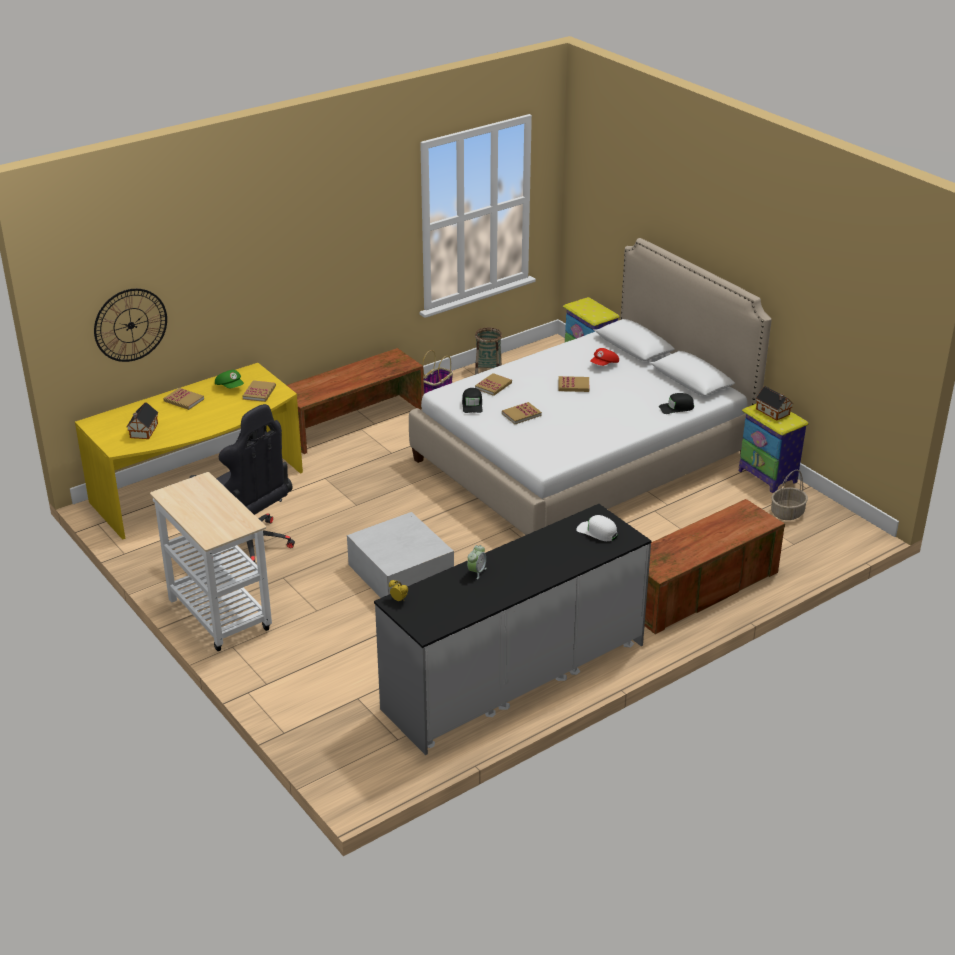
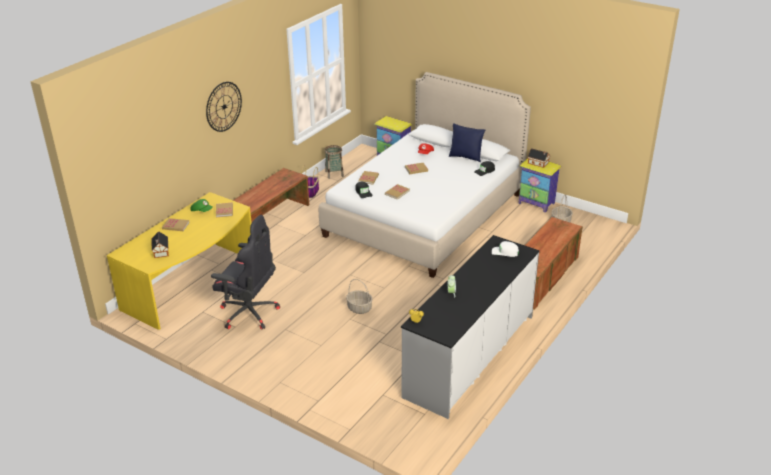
camera: 20 degrees left, 0 degrees up
(130, 325) = (134, 180): wall clock -> wall clock (224, 106)
(218, 614) = (257, 363): white cart -> none
(400, 572) = (359, 308): white storage box -> basket
(662, 381) = (465, 157): none -> blue pillow

